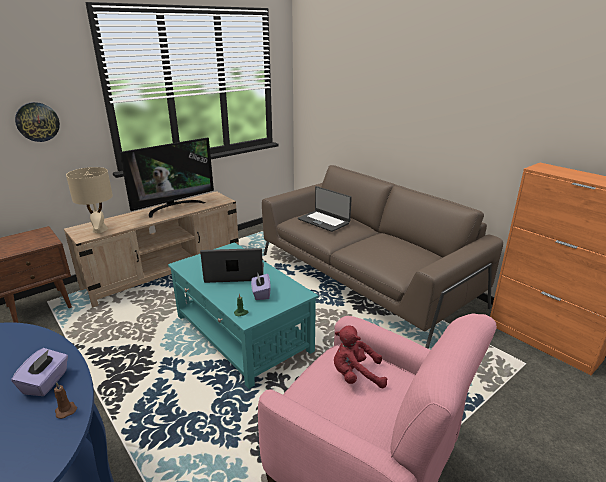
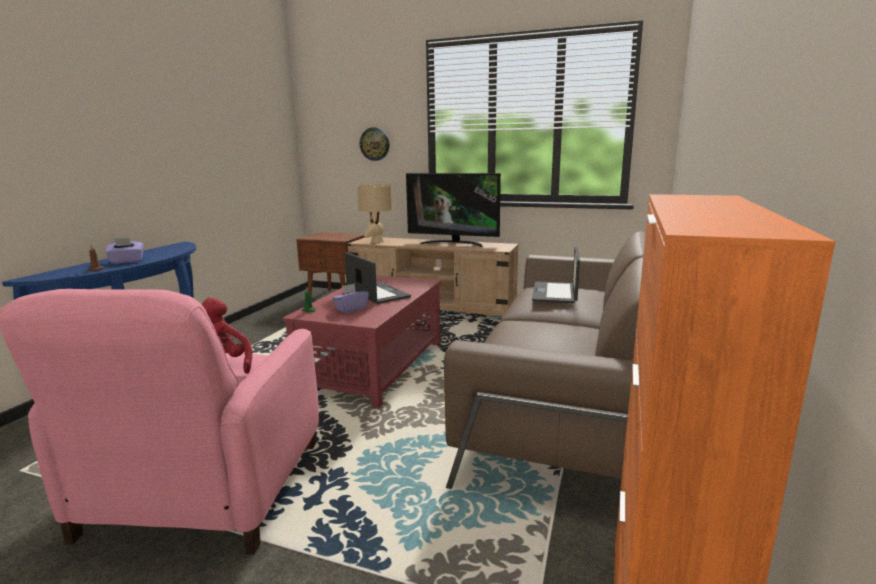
camera: 60 degrees right, 10 degrees down
(242, 334) = (373, 366): turquoise coffee table -> red coffee table

